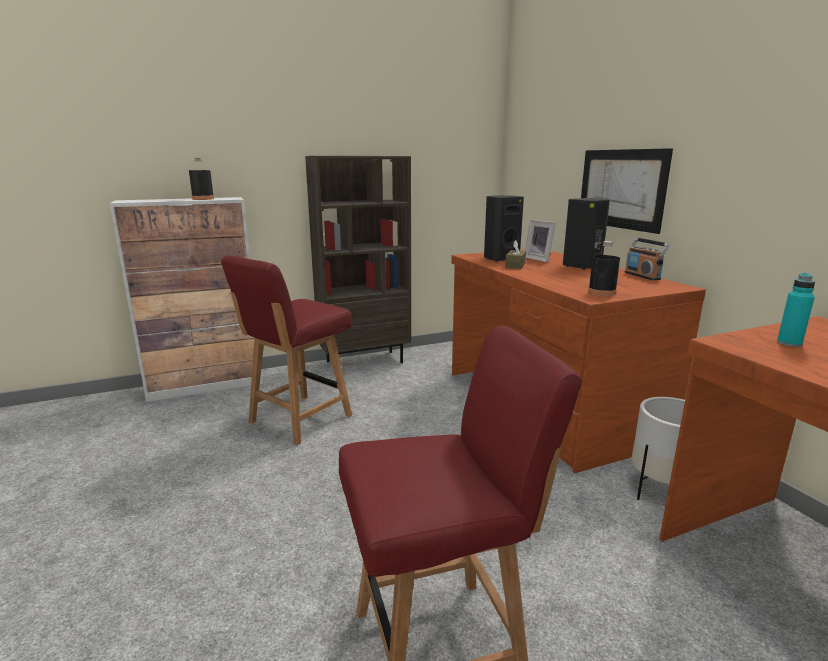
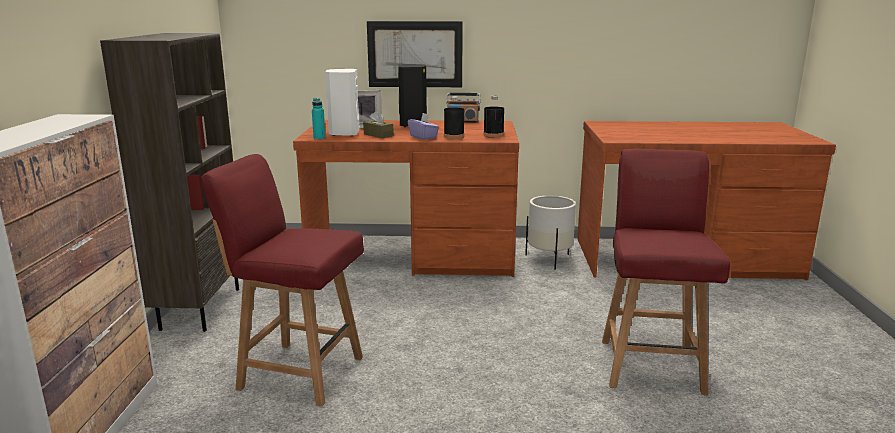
camera: 65 degrees left, 0 degrees up
(203, 199) = (57, 124): black bottle -> black bottle (454, 136)
(298, 420) = (298, 372): red chair -> red chair turned 135 degrees clockwise
(500, 259) = (344, 133): black speaker -> white speaker
(535, 276) = (423, 137): none -> purple tissue box
(789, 343) = (622, 133): turquoise bottle -> turquoise bottle (319, 138)

